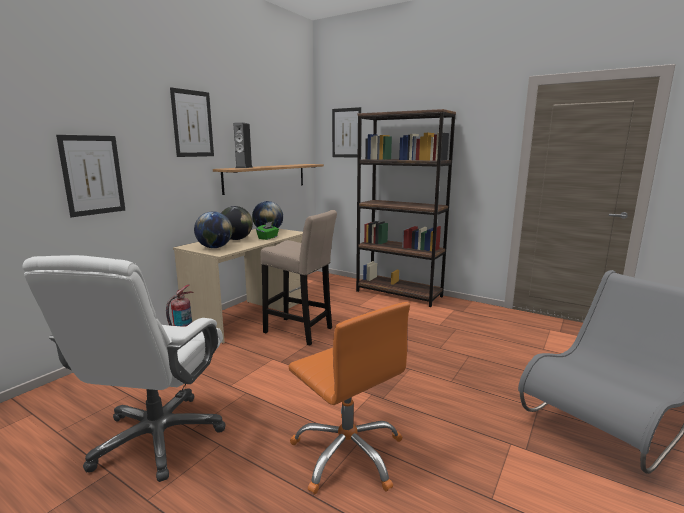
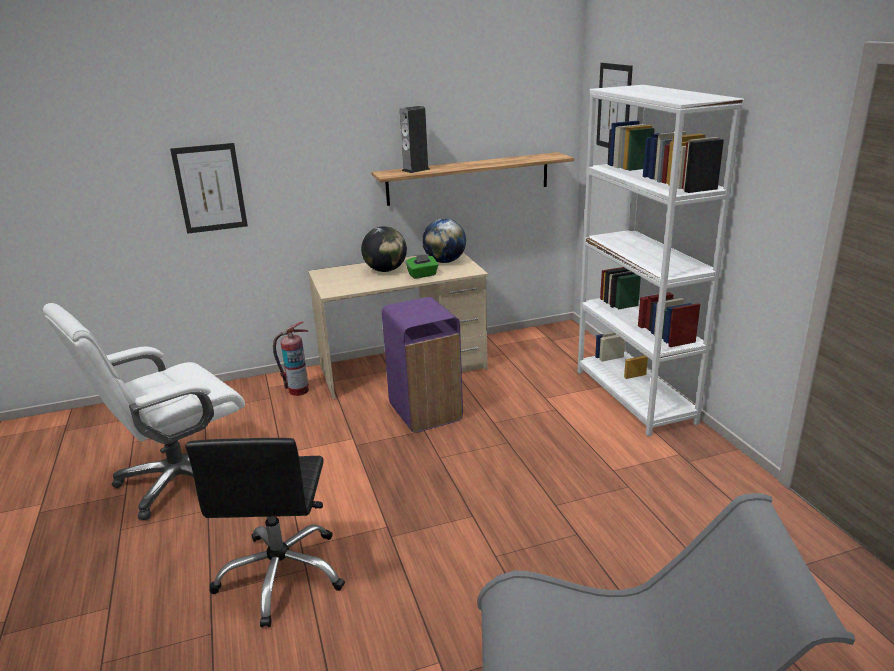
camera: 40 degrees right, 10 degrees up
(192, 124) = (340, 115): picture -> none
(214, 247) = (341, 281): globe -> none
(301, 331) = (425, 413): beige stool -> purple trash can
(348, 453) = (282, 574): orange office chair -> black office chair
(399, 294) = (634, 396): brown bookcase -> white bookcase

